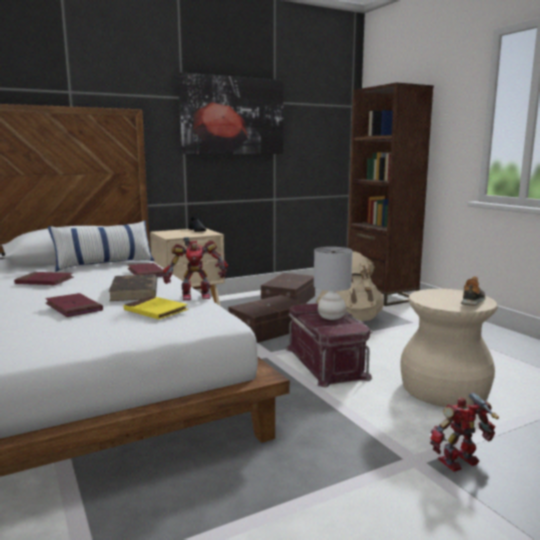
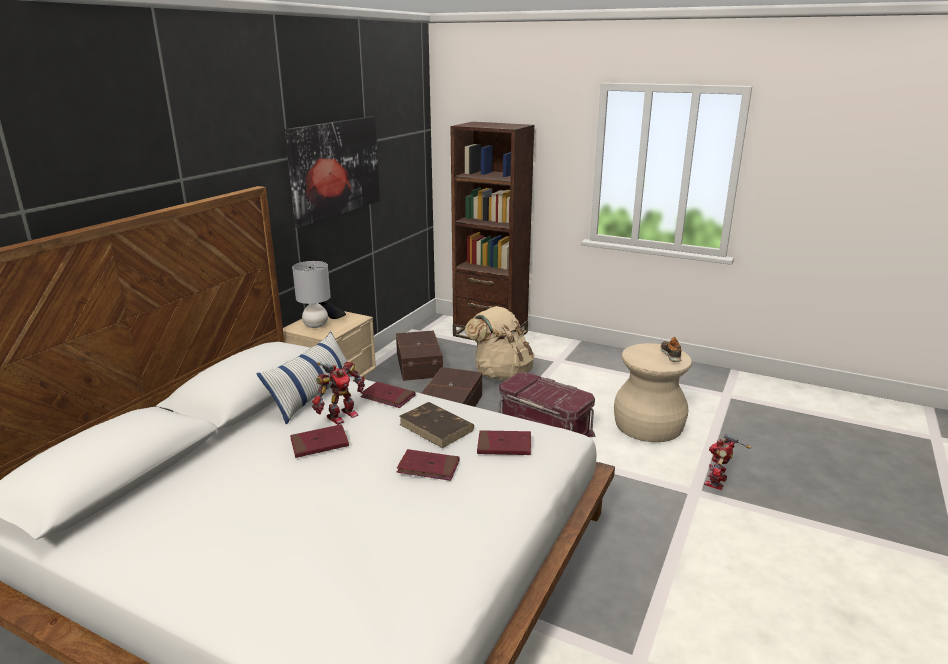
camera: 35 degrees left, 10 degrees up
(155, 311) = (504, 446): yellow book -> red book
(195, 296) = (495, 415): toy robot -> toy robot (340, 415)
(331, 317) = (548, 389): grey table lamp -> grey table lamp (316, 325)

